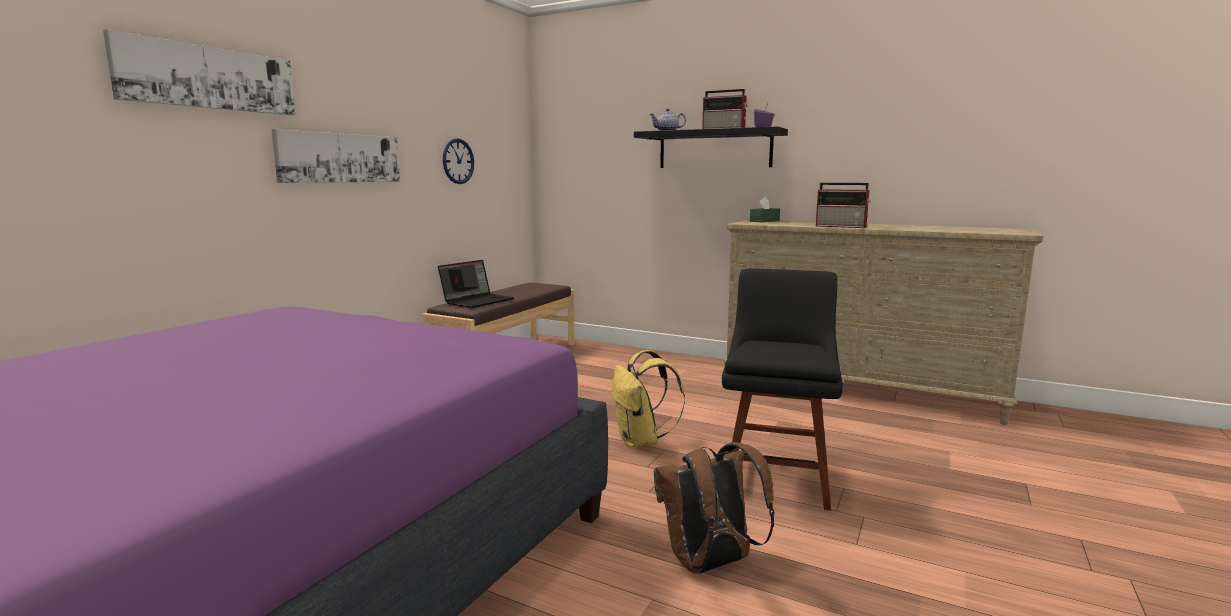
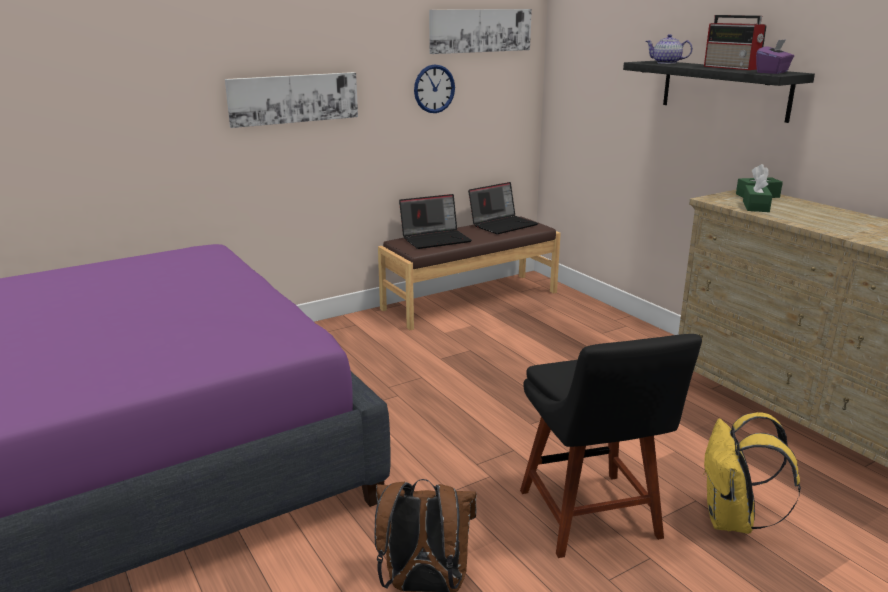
camera: 30 degrees right, 10 degrees up
(208, 78) = (167, 40): picture -> picture (480, 30)
(523, 287) = (503, 224): none -> laptop
(641, 441) = (500, 433): yellow backpack -> yellow backpack (732, 521)
(776, 476) = (592, 518): black chair -> black chair turned 120 degrees clockwise
(777, 224) = (755, 206): none -> green tissue box
(842, 226) = (828, 227): radio -> none

